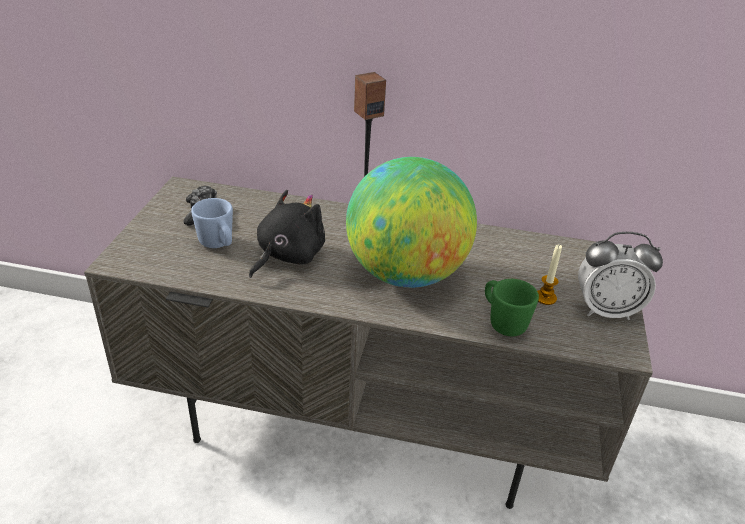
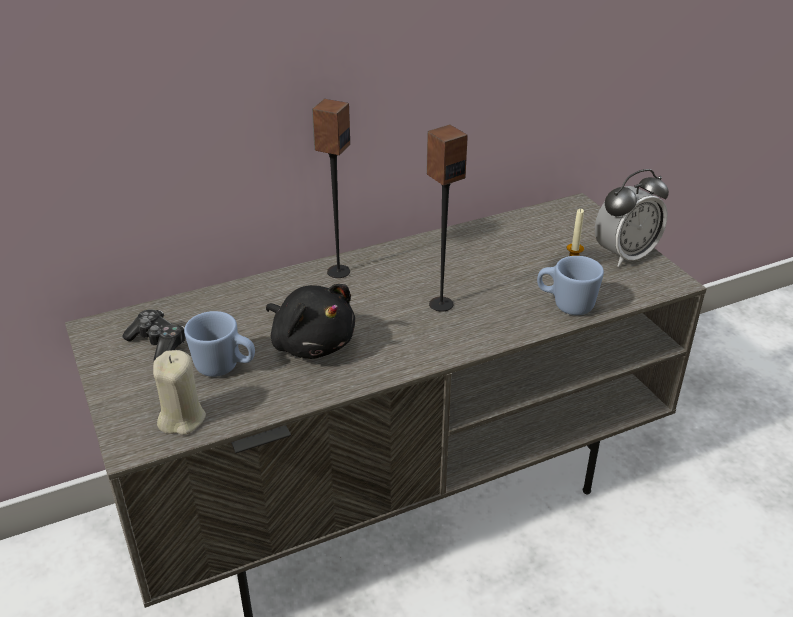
camera: 35 degrees left, 0 degrees up
(158, 261) = (181, 418): none -> beige candle
(287, 256) = (311, 343): black plush toy -> black plush toy turned 135 degrees clockwise
(406, 274) = (441, 304): globe -> speaker
(502, 322) = (565, 305): green mug -> blue mug

